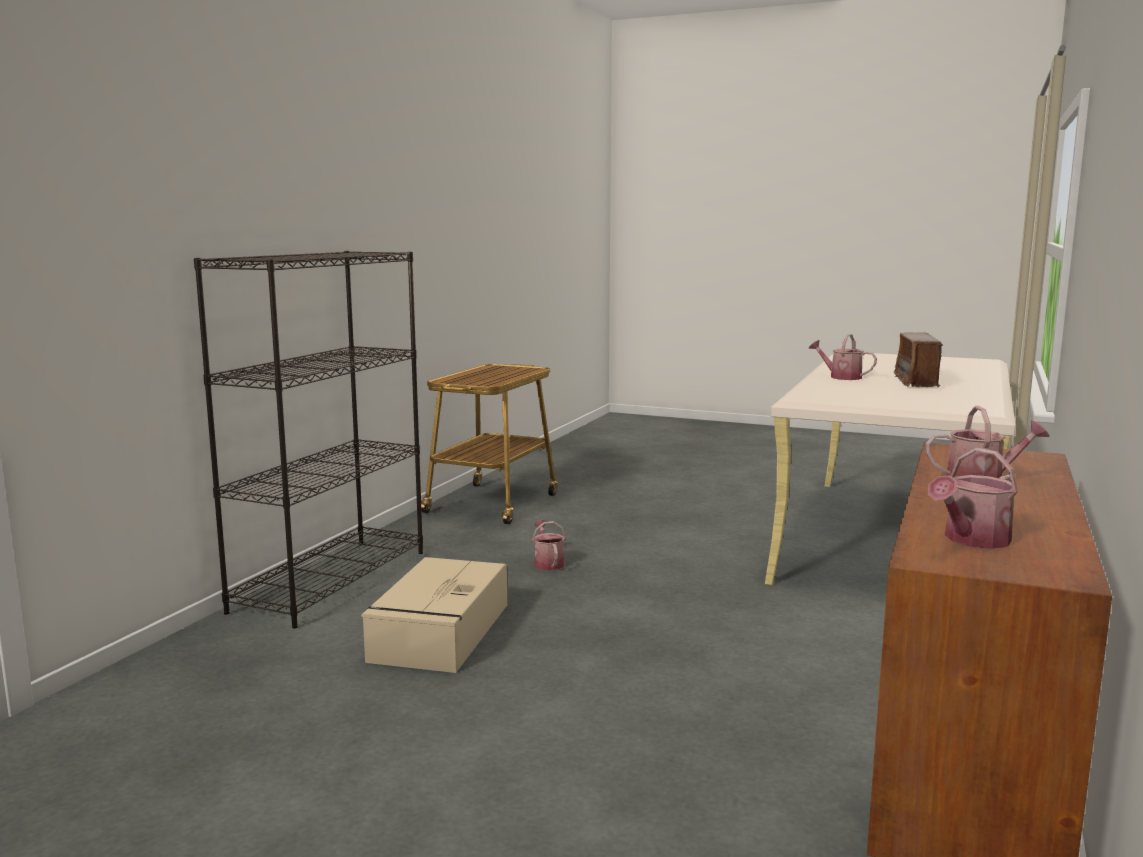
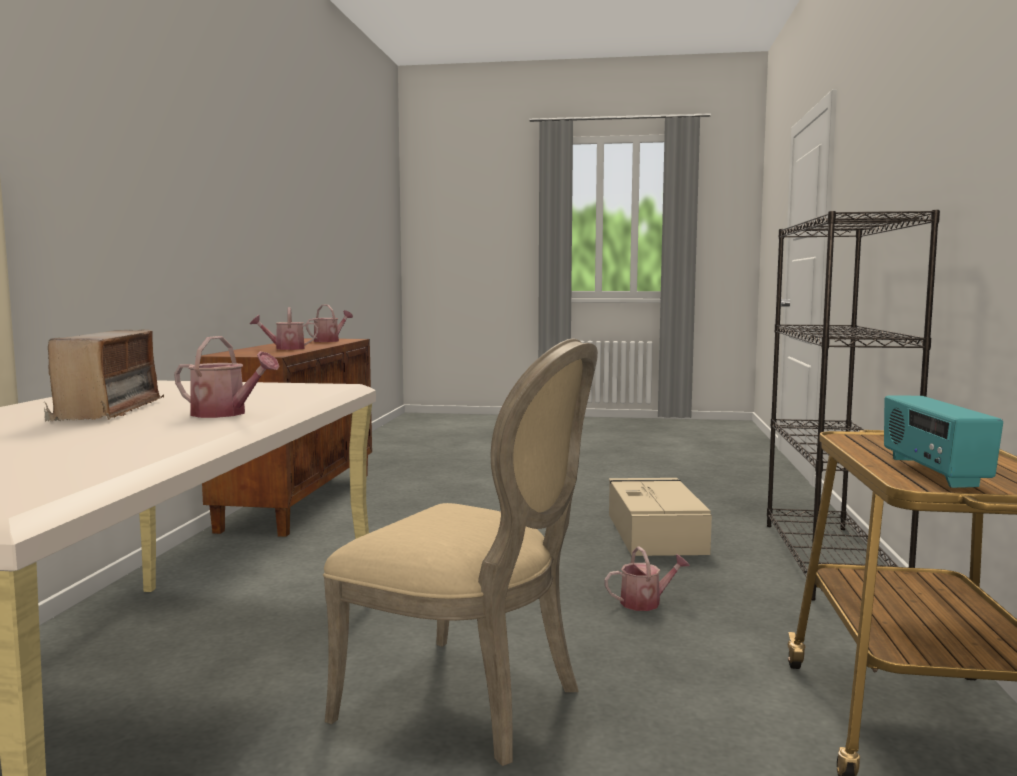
camera: 165 degrees right, 5 degrees down
(517, 370) = (932, 472): none -> radio
(548, 563) = (646, 602): watering can -> watering can turned 75 degrees counterclockwise
(700, 527) = (471, 702): none -> beige chair

